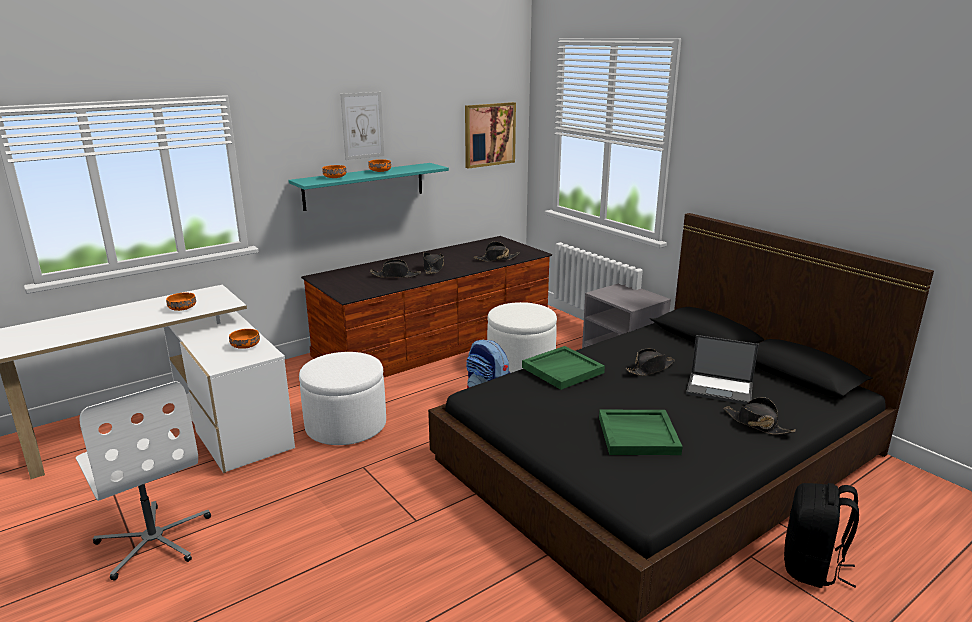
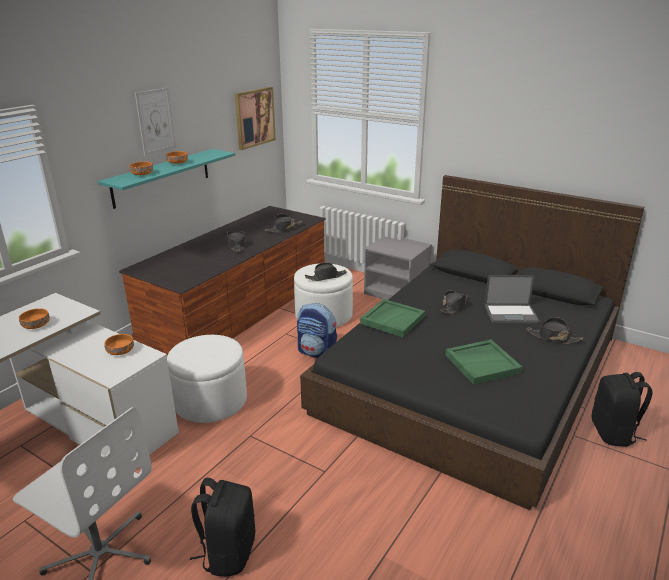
camera: 20 degrees left, 5 degrees up
(266, 572) = (228, 552): none -> black backpack
(395, 275) = (208, 257): black hat -> black hat (326, 277)

